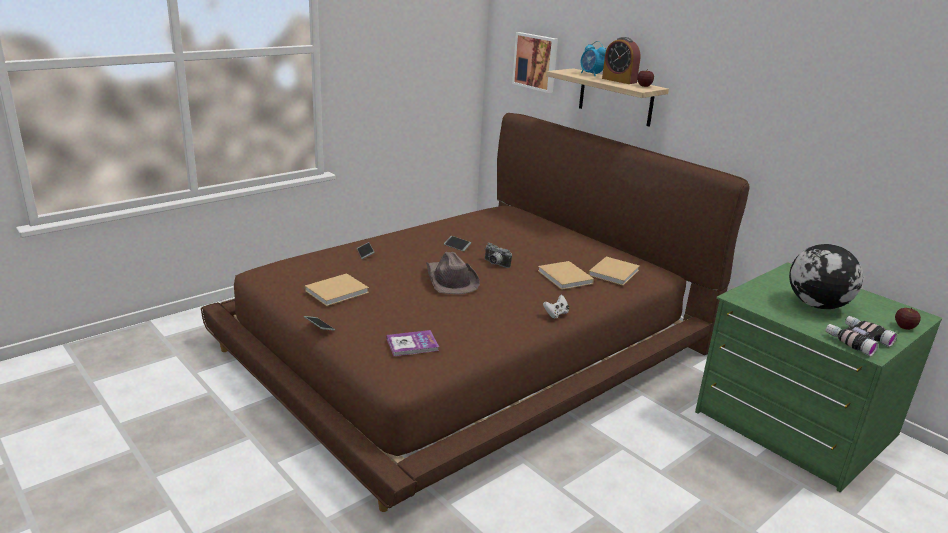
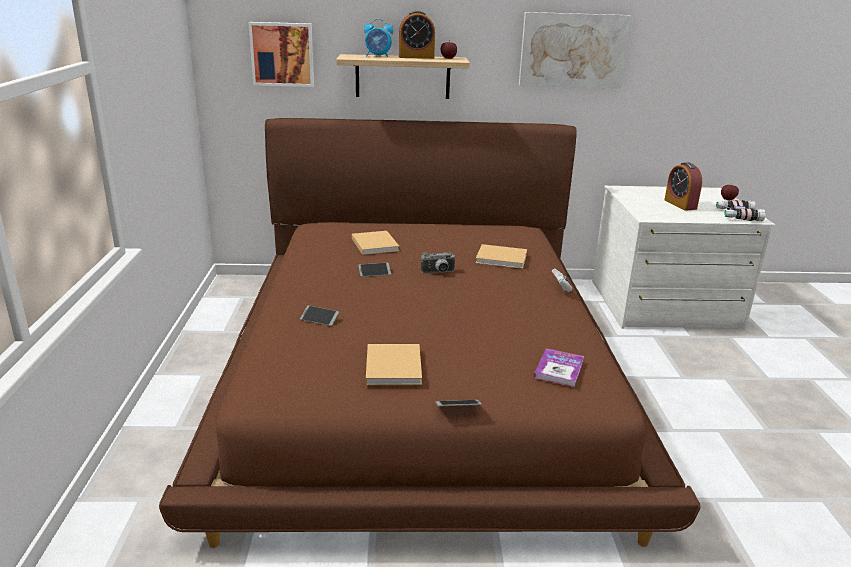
camera: 50 degrees left, 0 degrees up
(450, 280) = (445, 302): brown hat -> none
(614, 272) = (514, 240): beige book -> beige book (374, 244)
(773, 99) = (573, 50): none -> picture
(794, 424) = (664, 305): green dresser -> white dresser
(817, 305) = (680, 204): globe -> alarm clock

